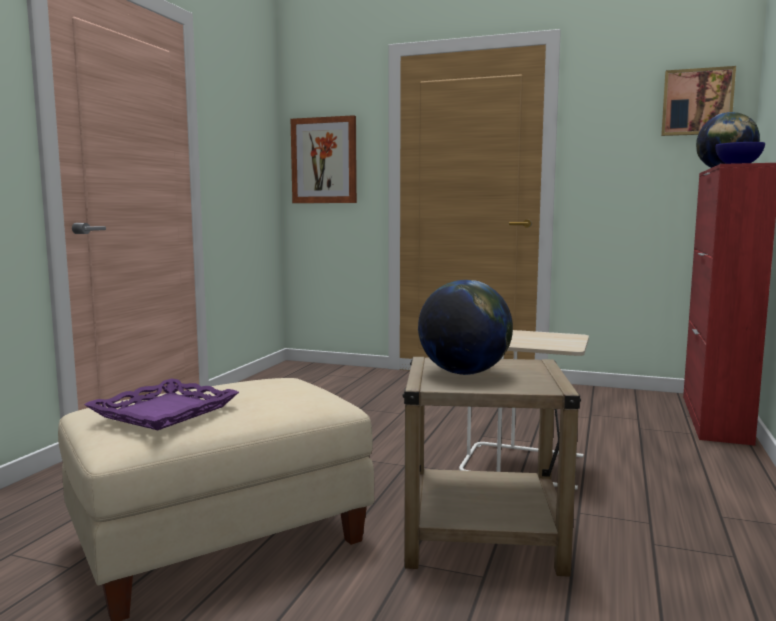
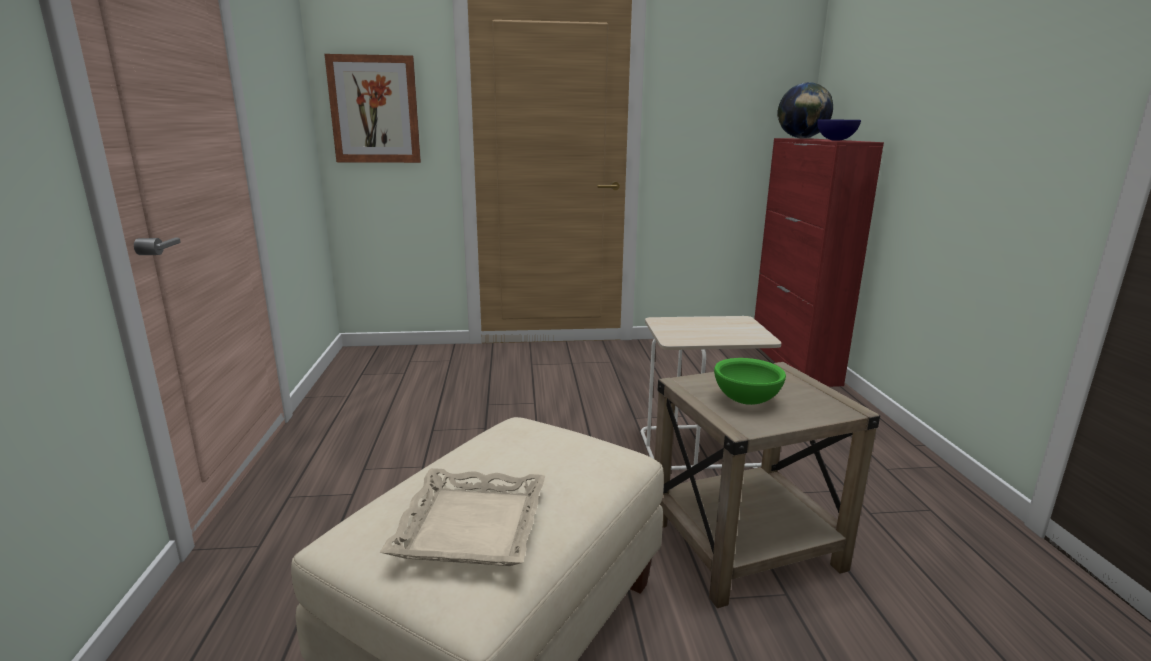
camera: 25 degrees left, 10 degrees up
(165, 412) = (472, 526): purple tray -> beige tray
(464, 373) = (745, 400): globe -> green bowl
(697, 102) = (770, 67): picture -> none

